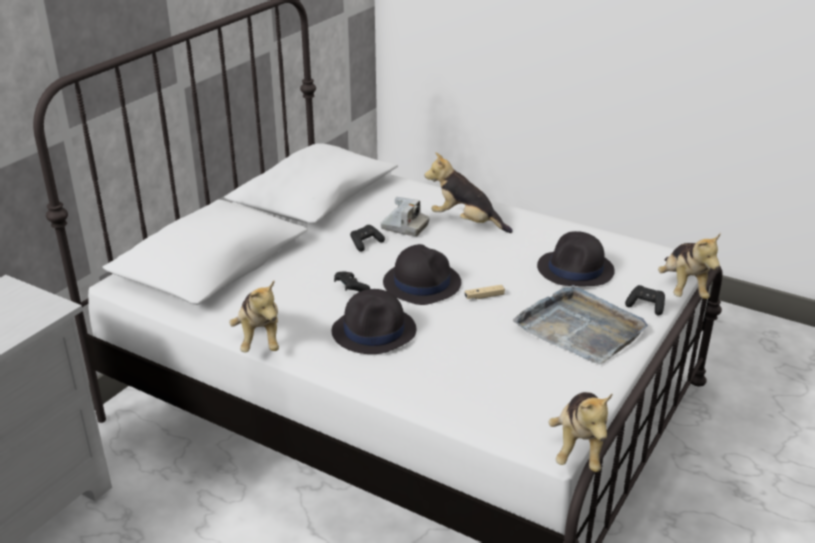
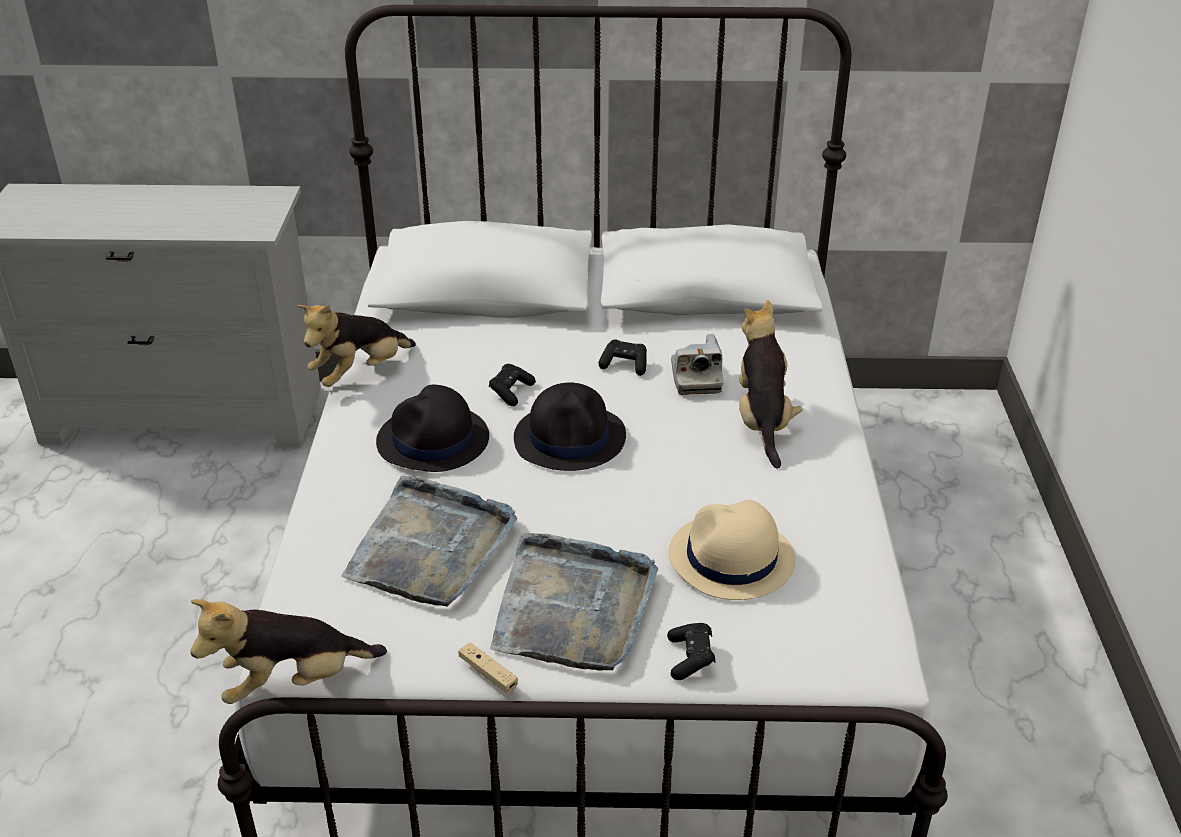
camera: 60 degrees right, 5 degrees up
(484, 296) = (582, 498): beige game controller -> beige game controller (488, 673)
(486, 361) = (431, 547): none -> grey tray
(575, 270) = (730, 559): black hat -> beige hat
(683, 288) = (784, 688): plush toy -> none

